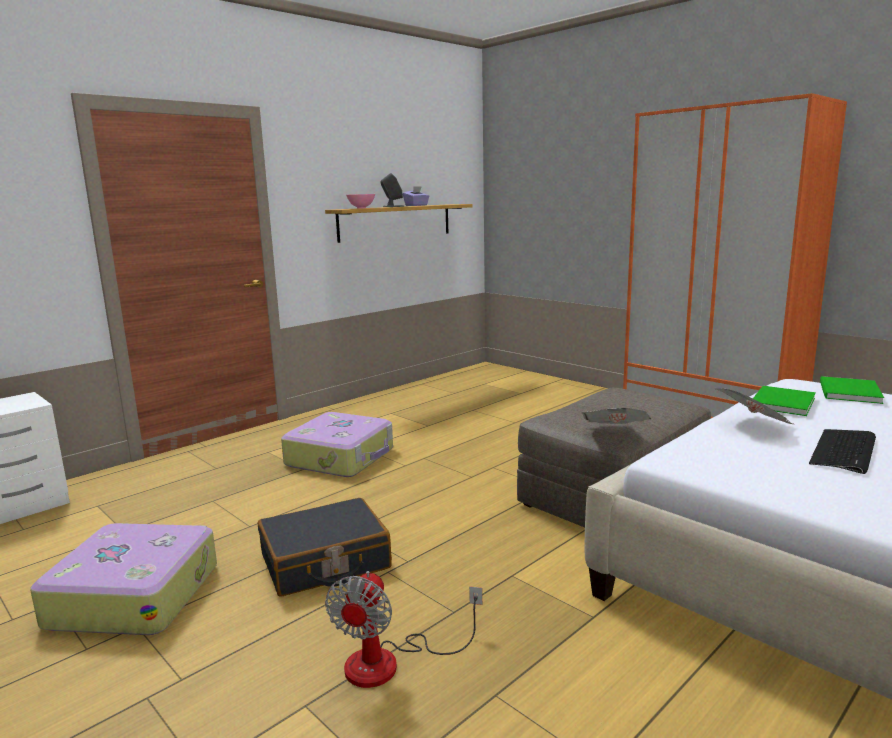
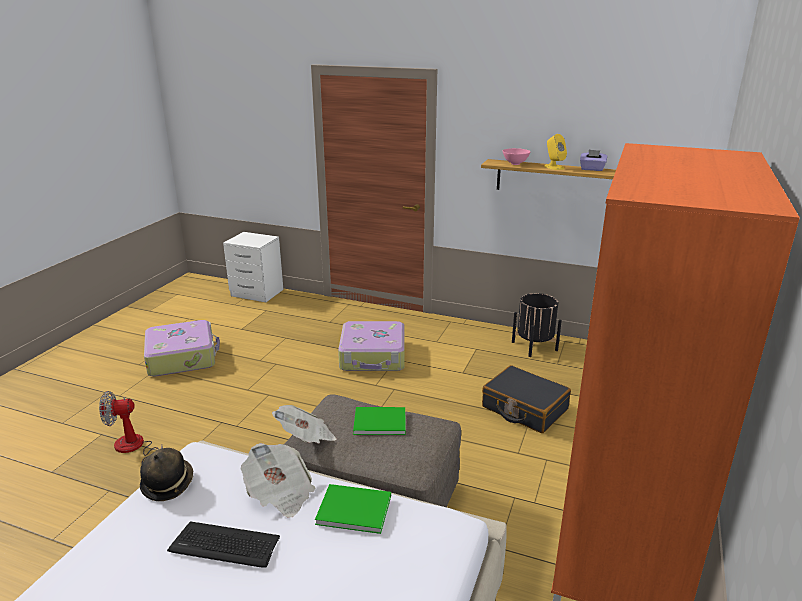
camera: 65 degrees right, 10 degrees up
(325, 562) = (226, 398): black suitcase -> black suitcase (524, 408)
(393, 206) = (554, 167): grey speaker -> yellow speaker
(416, 394) = (534, 346): none -> black planter
(733, 473) = (168, 484): none -> hat
(848, 392) = (411, 559): green book -> green book (378, 421)

